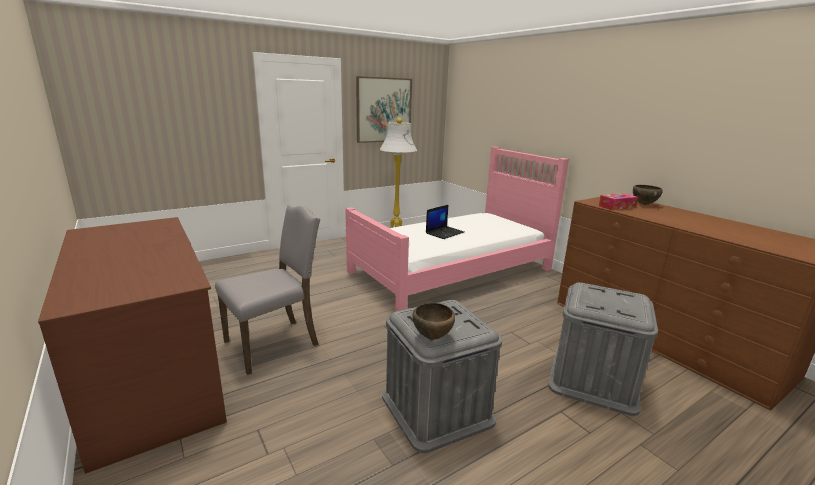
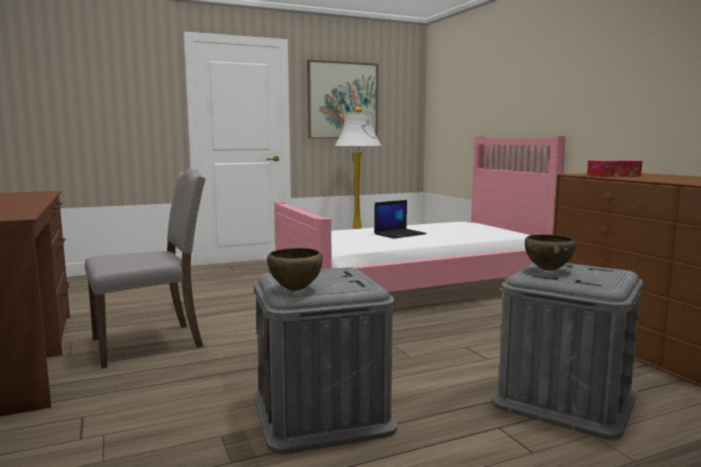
camera: 10 degrees right, 10 degrees down
(643, 204) = (656, 175): brown bowl -> brown bowl (548, 270)

